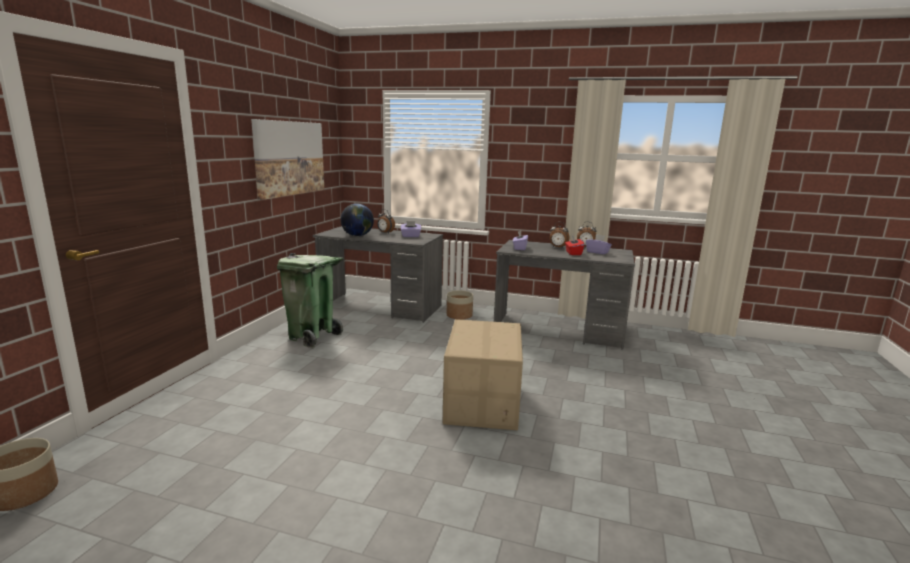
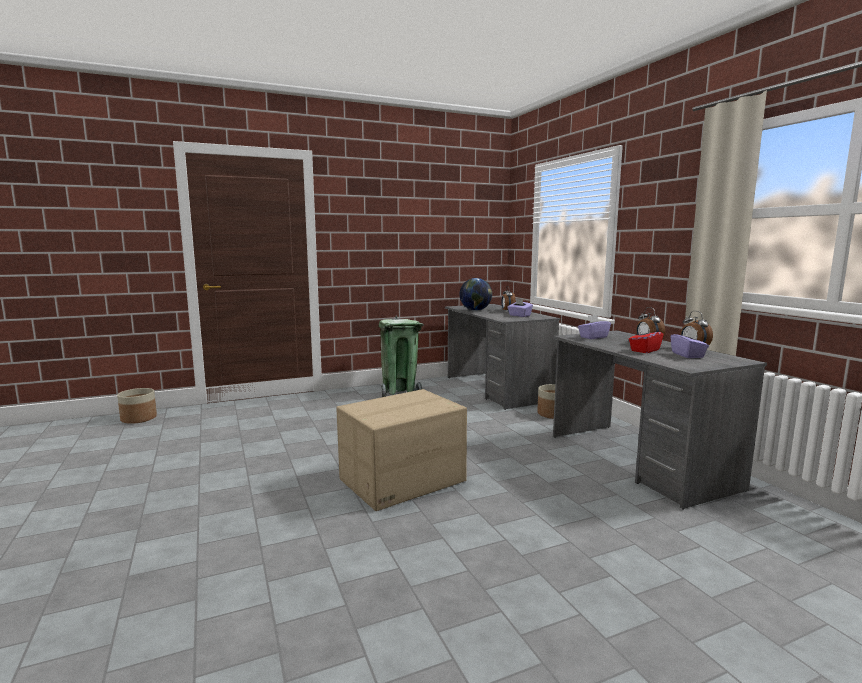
camera: 50 degrees right, 5 degrees down
(289, 158) = (425, 234): picture -> none

